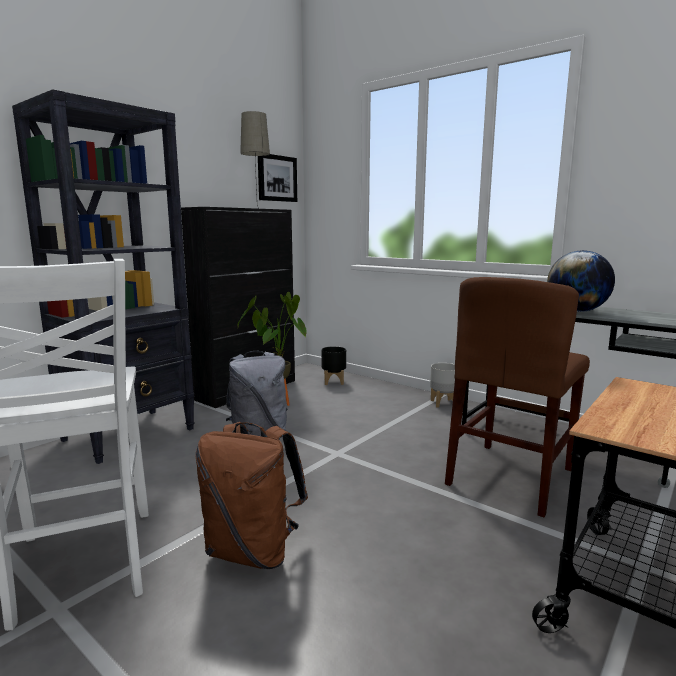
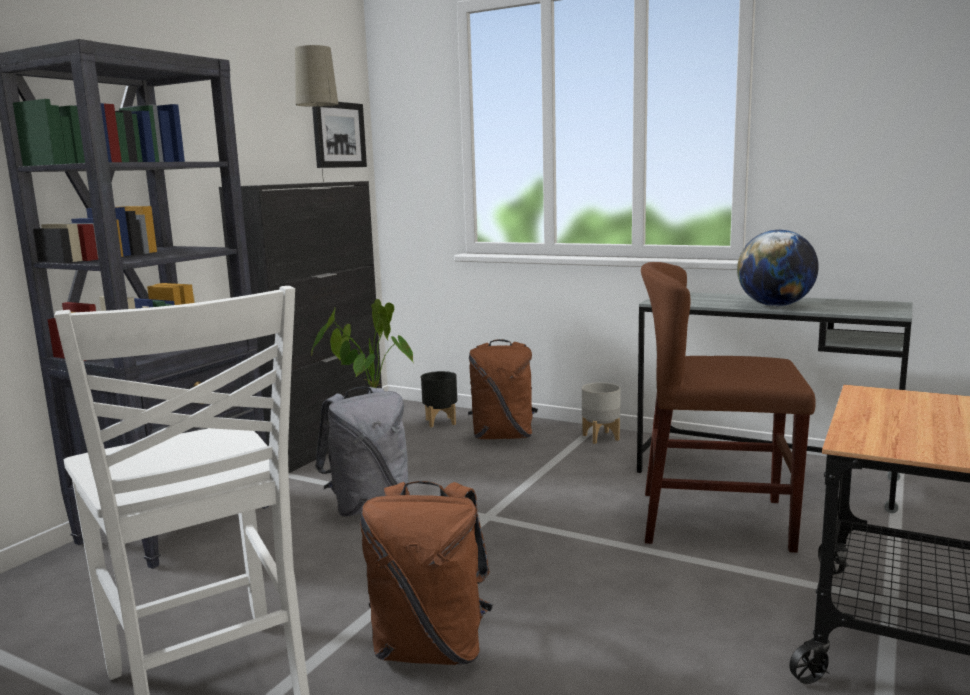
camera: 10 degrees left, 0 degrees up
(373, 395) = (503, 436): none -> brown backpack
(510, 476) = (715, 520): brown chair -> brown chair turned 75 degrees clockwise

